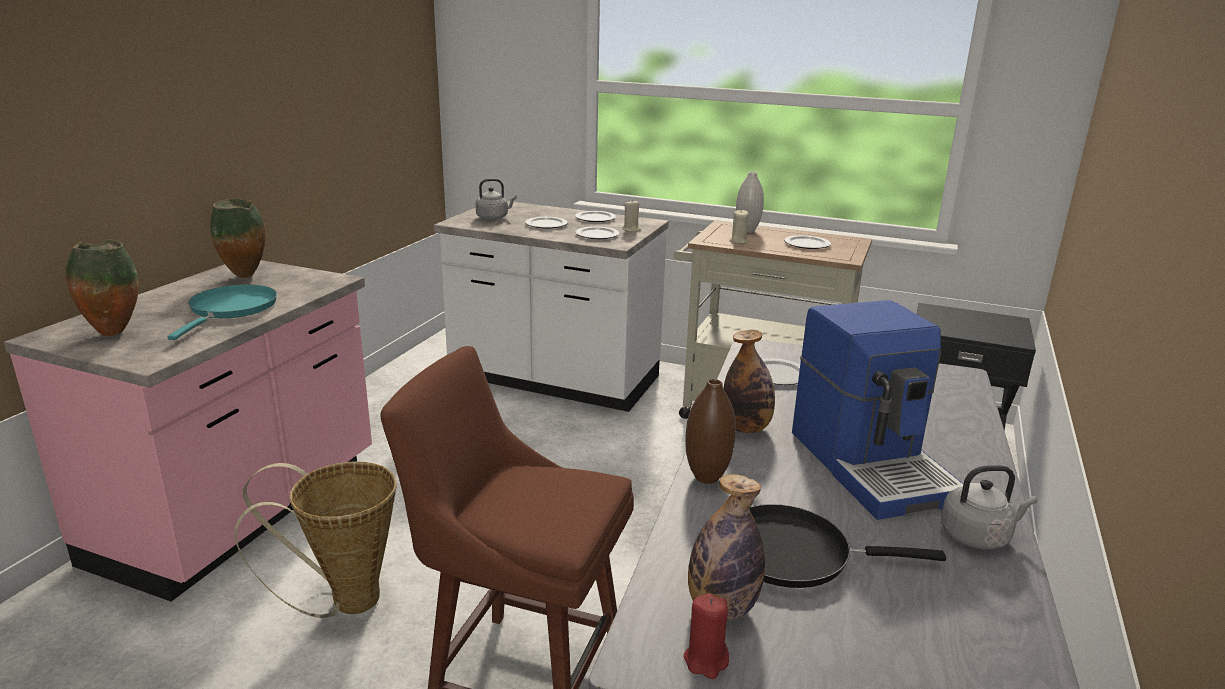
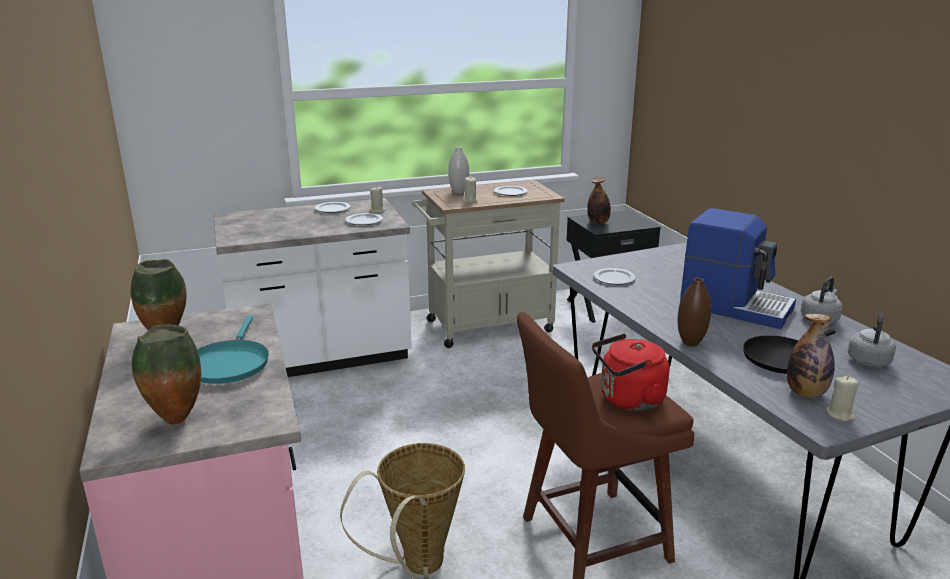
camera: 40 degrees left, 0 degrees up
(231, 309) = (229, 363): turquoise frying pan -> turquoise frying pan turned 150 degrees counterclockwise
(494, 217) = (253, 228): grey kettle -> grey kettle (868, 360)
(544, 509) = (628, 400): none -> red kettle
(547, 224) = (308, 223): plate -> none
(706, 660) = (840, 414): red candle -> beige candle
(746, 428) = (657, 311): bottle -> bottle (598, 223)

